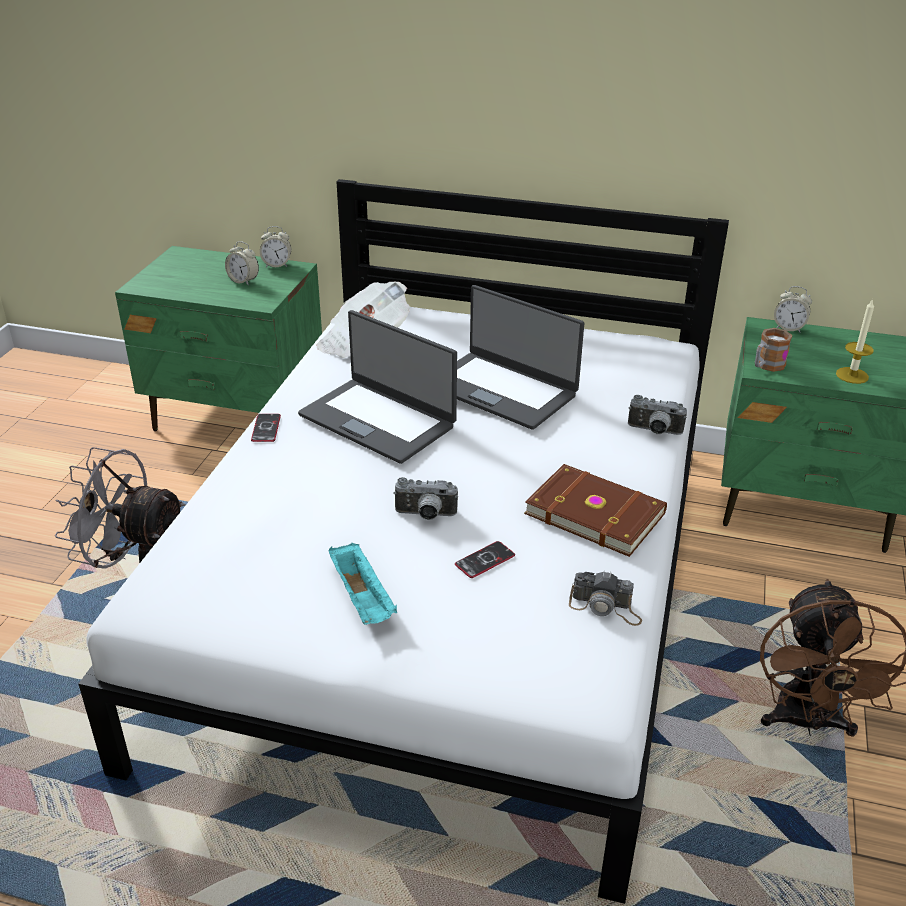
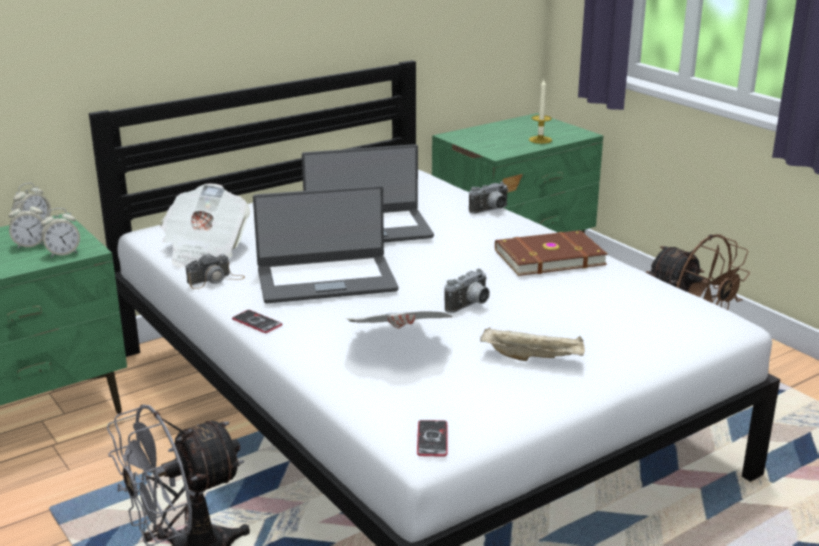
camera: 50 degrees left, 10 degrees down
(304, 512) = (398, 344): none -> newspaper
(363, 599) = (533, 358): turquoise tray -> beige tray
(485, 560) = (549, 305): phone -> phone (432, 439)
(605, 608) = (645, 289): camera -> camera (215, 280)
(766, 366) = (495, 151): mug -> none
(789, 328) = (465, 132): alarm clock -> alarm clock (63, 253)

